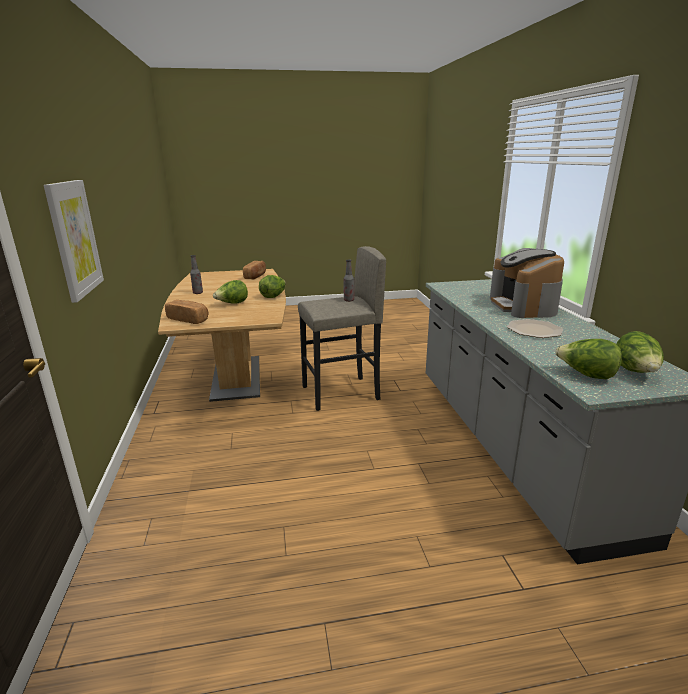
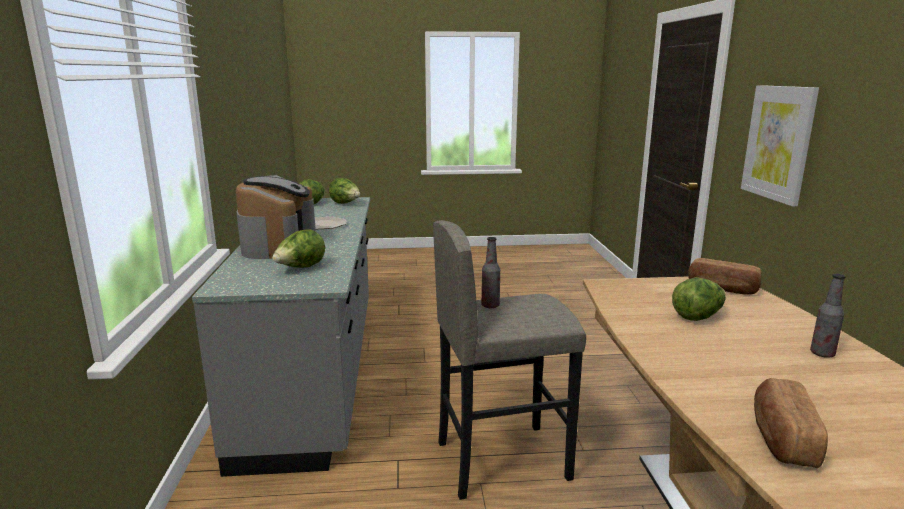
camera: 175 degrees left, 5 degrees down
(273, 296) = (639, 334): lettuce -> lettuce (300, 268)

